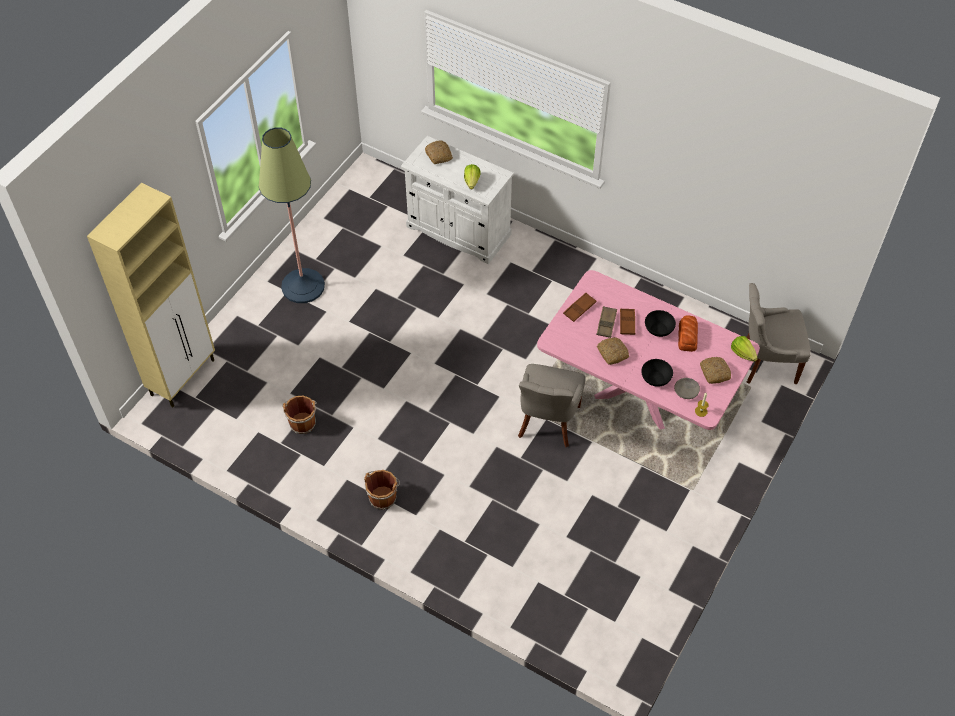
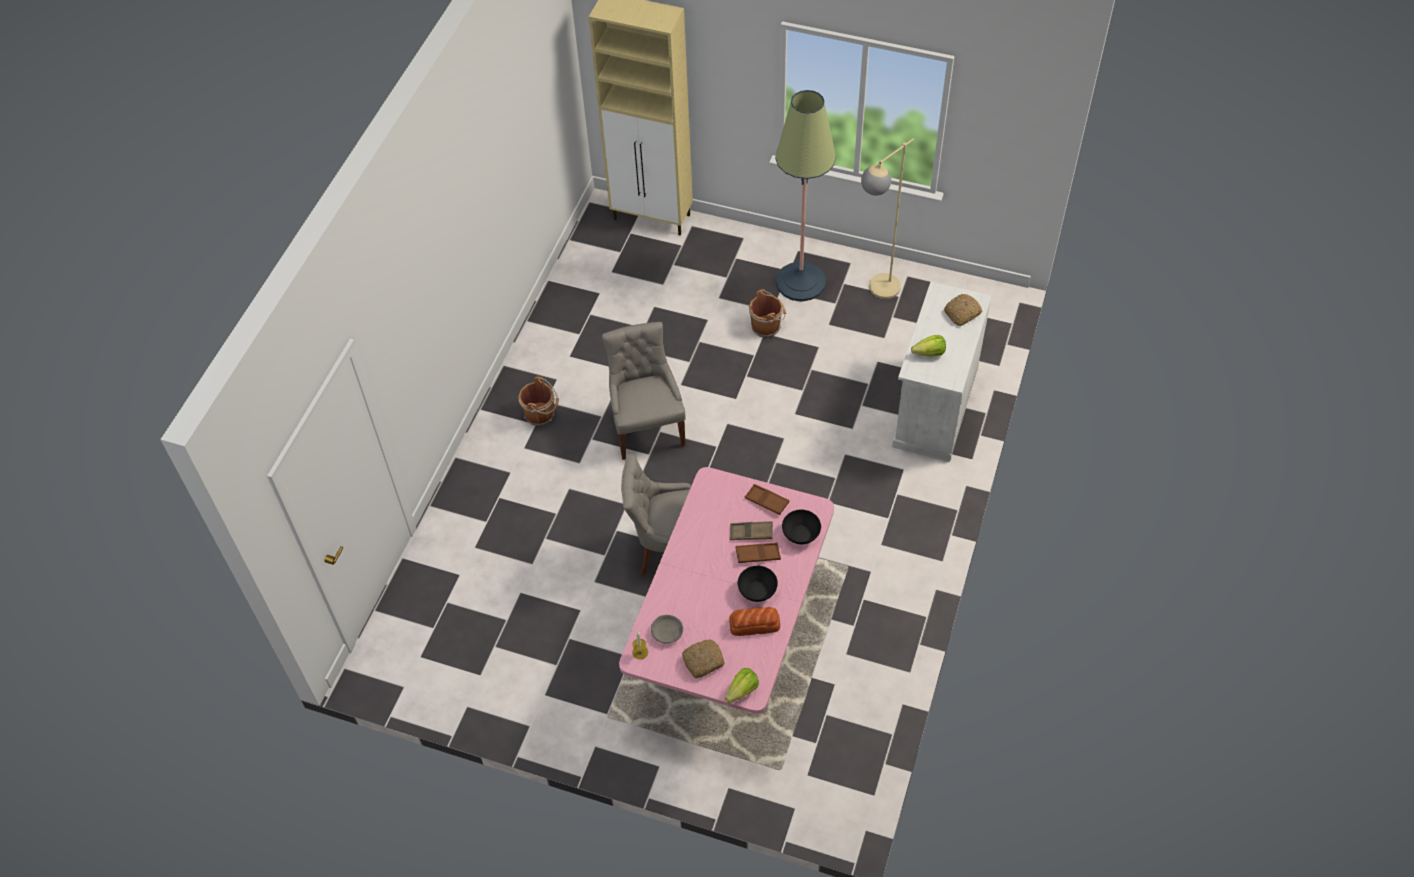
camera: 80 degrees right, 0 degrees up
(302, 422) = (619, 326): brown bucket -> brown bucket (767, 326)
(334, 240) = (876, 293): none -> beige floor lamp
(612, 353) = (707, 545): bread -> none
(656, 378) = (679, 597): black bowl -> black bowl (801, 534)
(765, 362) = (827, 785): grey chair -> grey chair (647, 428)

